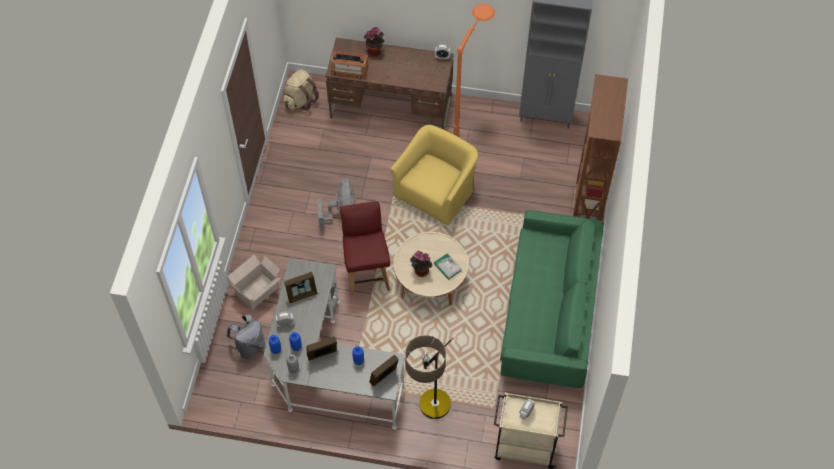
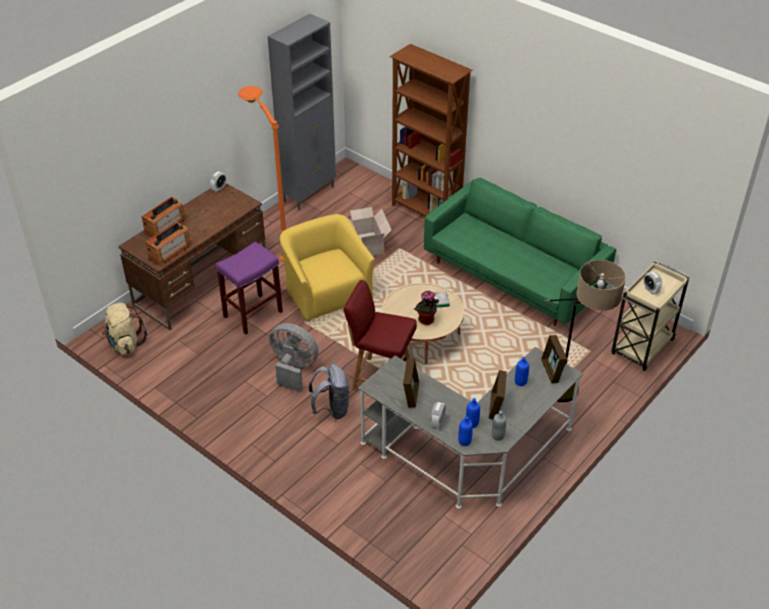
camera: 60 degrees left, 15 degrees down
(249, 346) = (397, 508): grey backpack -> grey backpack (331, 409)
(258, 291) = (333, 473): cardboard box -> cardboard box (367, 244)
(375, 51) = (165, 227): potted plant -> radio
(379, 158) = (252, 314): none -> purple stool

